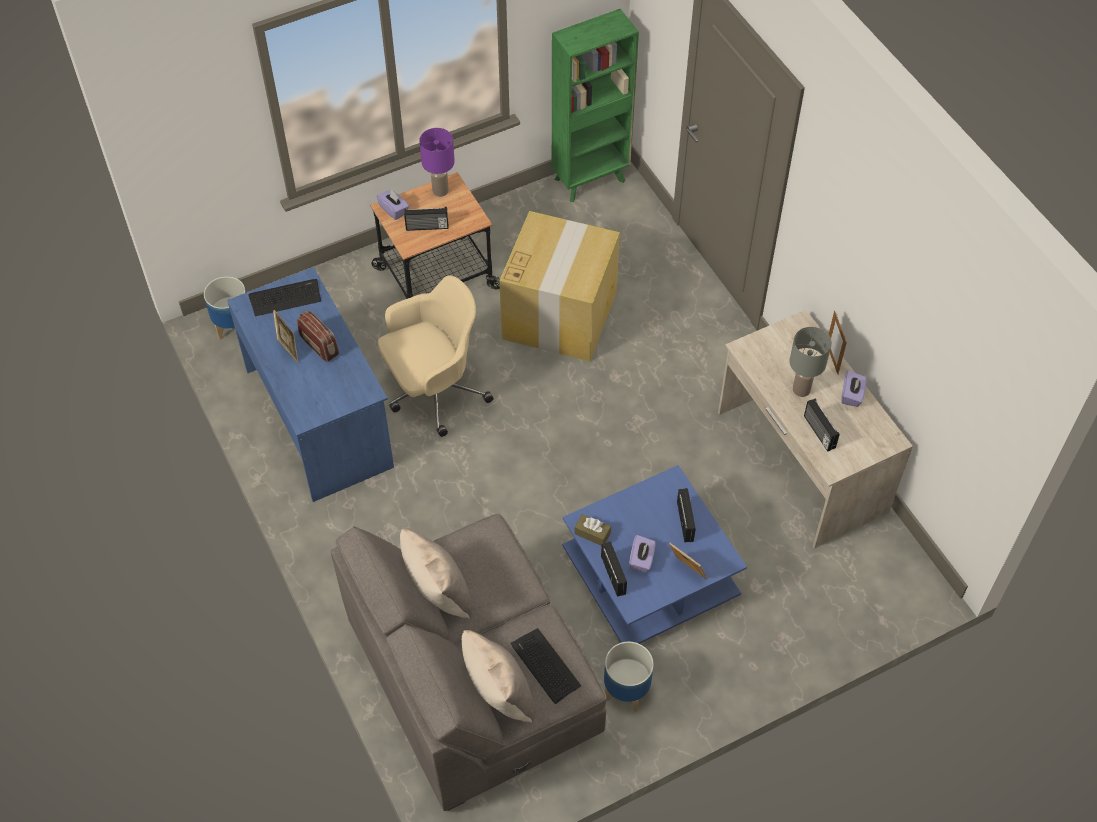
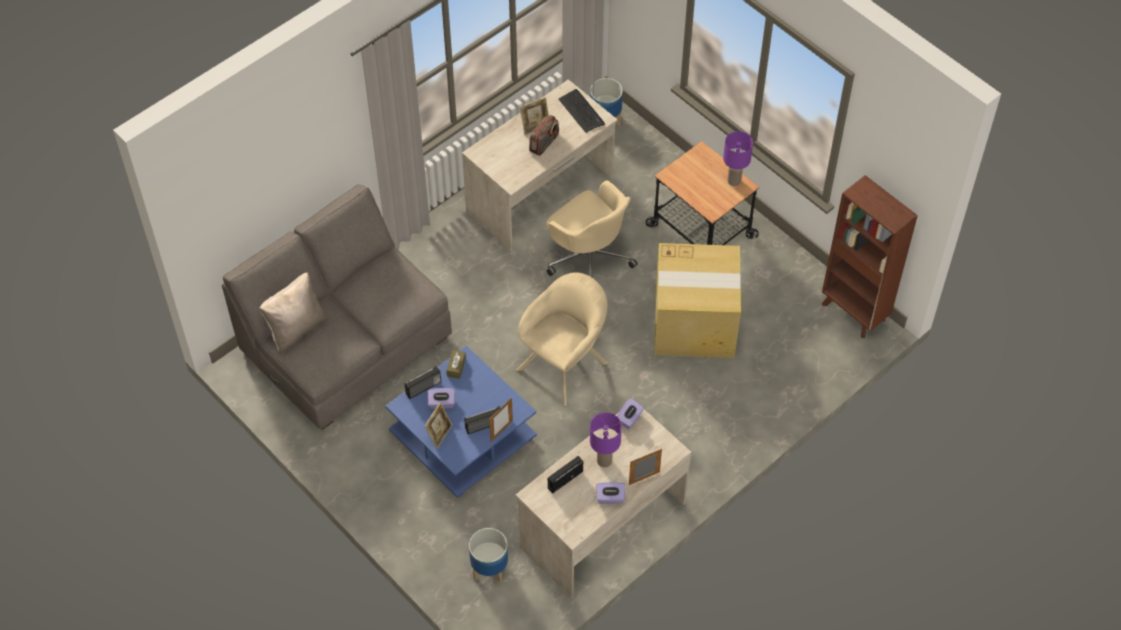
camera: 75 degrees right, 0 degrees up
(320, 417) = (541, 195): blue desk -> beige desk
(394, 210) = (701, 157): purple tissue box -> purple tissue box (629, 419)
(427, 227) = (692, 182): radio -> none
(438, 593) = (366, 274): beige pillow -> none
(545, 666) = (324, 350): keyboard -> none
(576, 448) = (565, 363): none -> beige armchair
(591, 179) = (854, 313): green bookcase -> brown bookcase
(626, 692) = (359, 441): planter -> planter (489, 569)
(697, 505) = (501, 431): none -> picture frame
(801, 389) = (605, 461): grey table lamp -> purple table lamp

